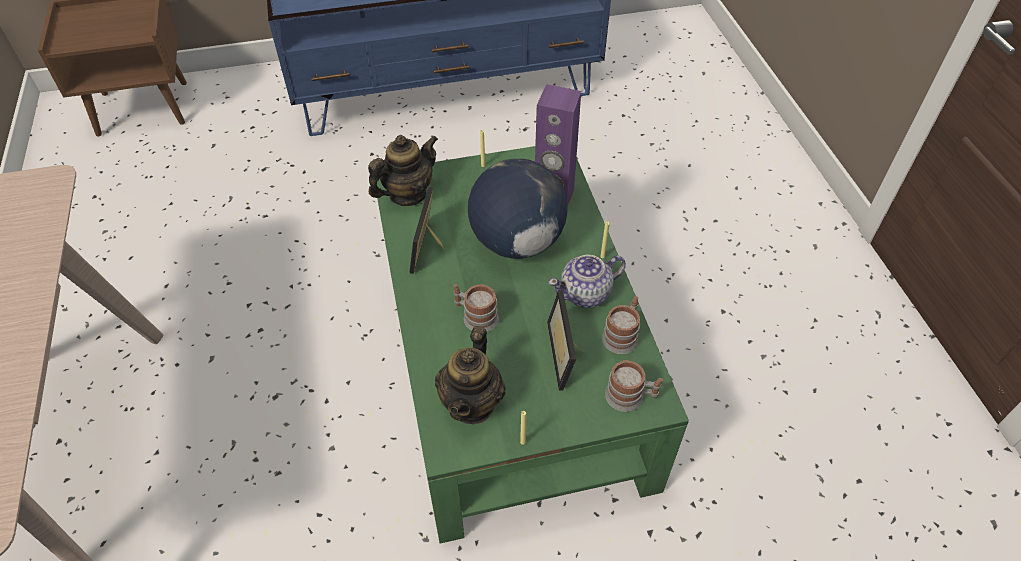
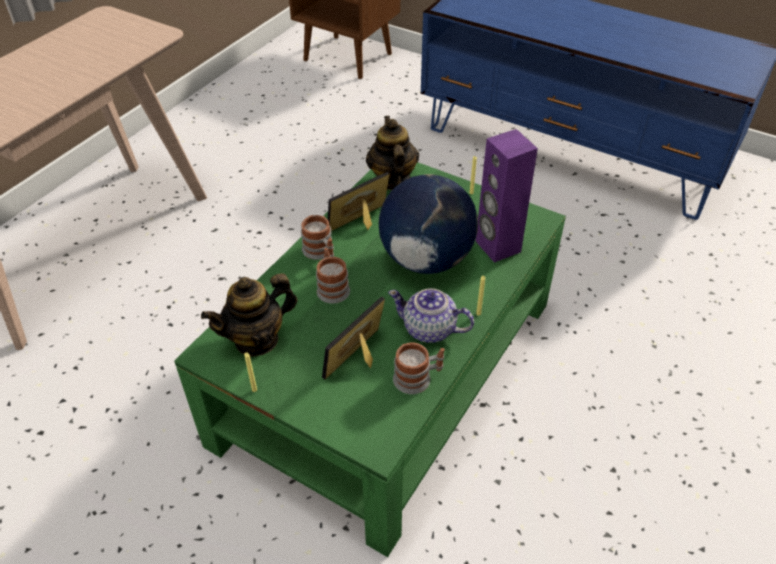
camera: 45 degrees right, 5 degrees down
(407, 194) = (392, 180): teapot -> teapot turned 105 degrees counterclockwise
(630, 396) = (365, 424): mug -> mug (321, 252)

